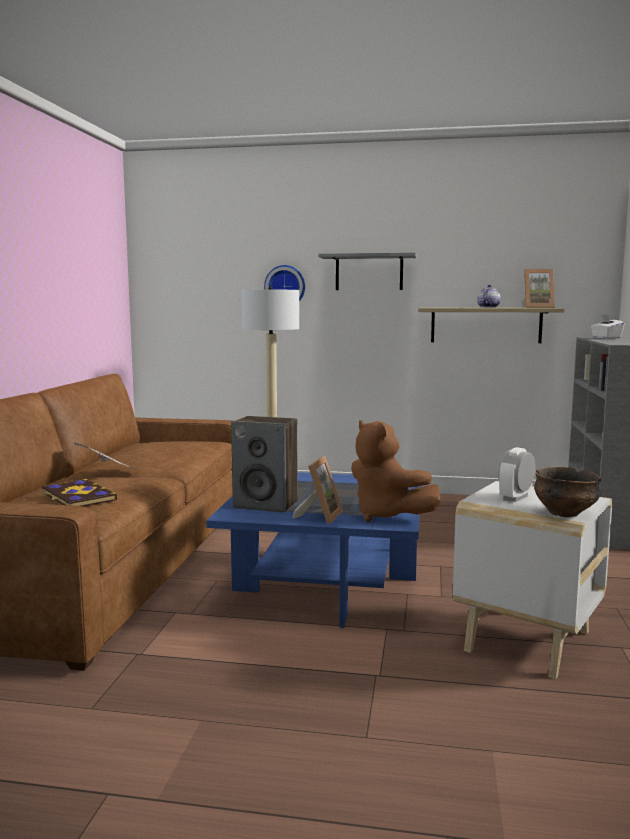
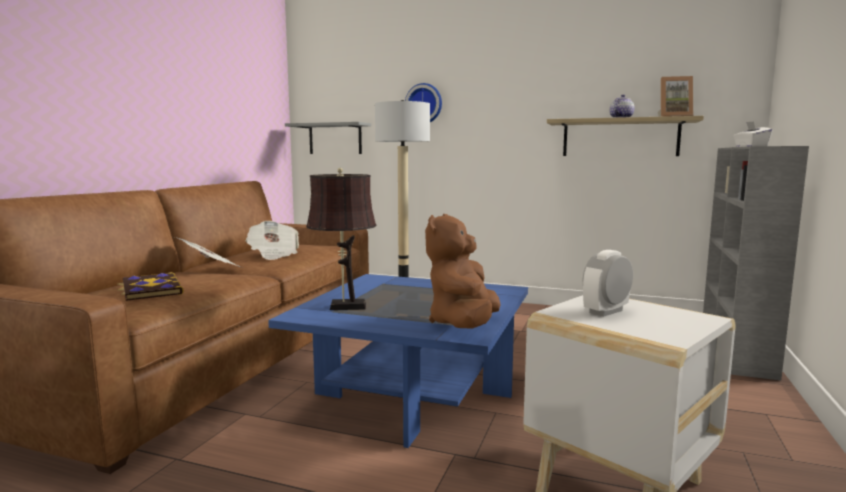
camera: 10 degrees right, 0 degrees up
(158, 454) = (273, 254): none -> newspaper
(266, 504) = (344, 306): speaker -> brown table lamp
(320, 516) = (389, 322): picture frame -> none
(369, 272) = (503, 88): grey shelf -> grey shelf (335, 139)
(387, 515) = (463, 325): brown plush toy -> brown plush toy turned 45 degrees clockwise
(564, 513) = (662, 334): bowl -> none

